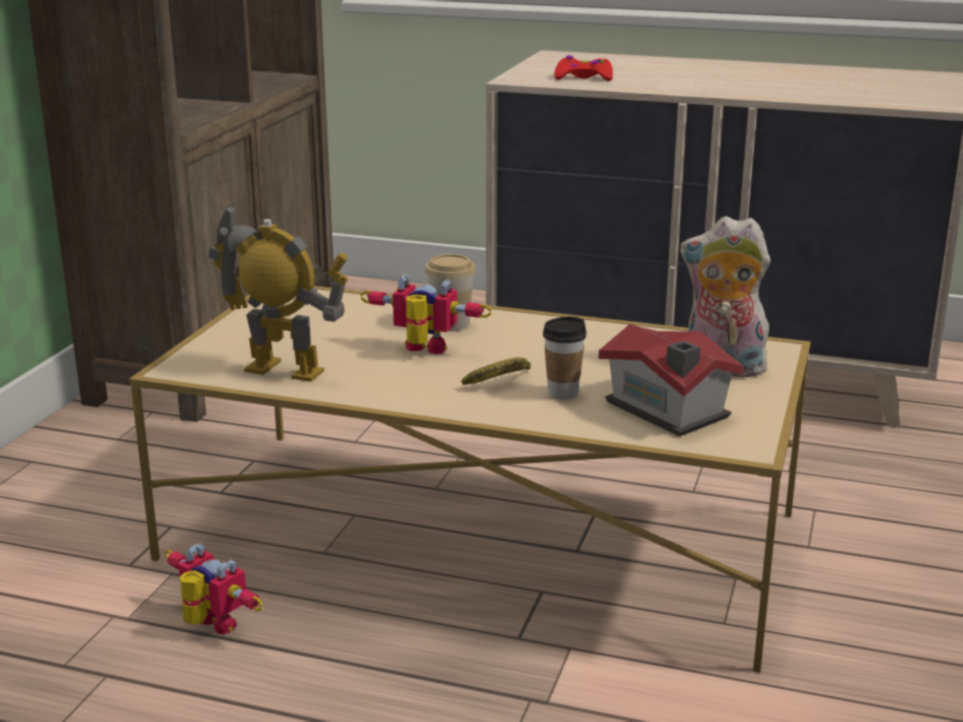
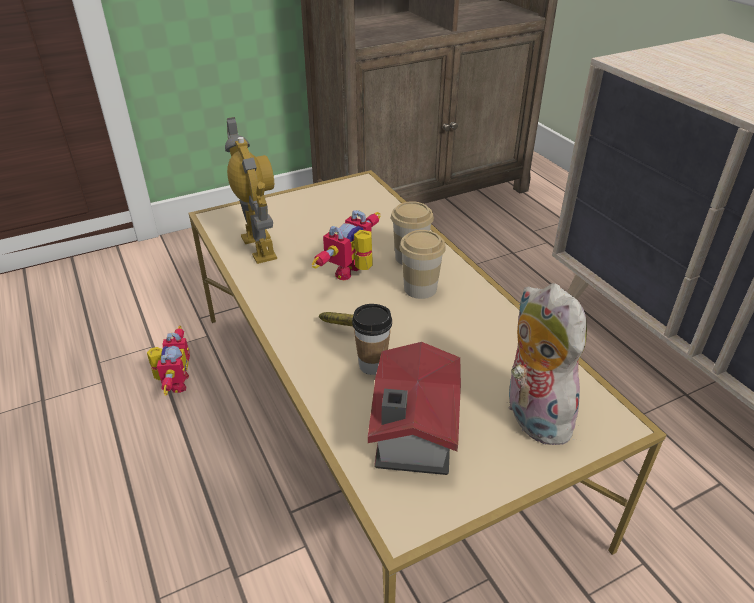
camera: 45 degrees right, 15 degrees up
(423, 351) = (354, 273): toy robot -> toy robot turned 120 degrees counterclockwise
(502, 338) = (420, 288): none -> cup
(583, 78) = (690, 73): red game controller -> none

